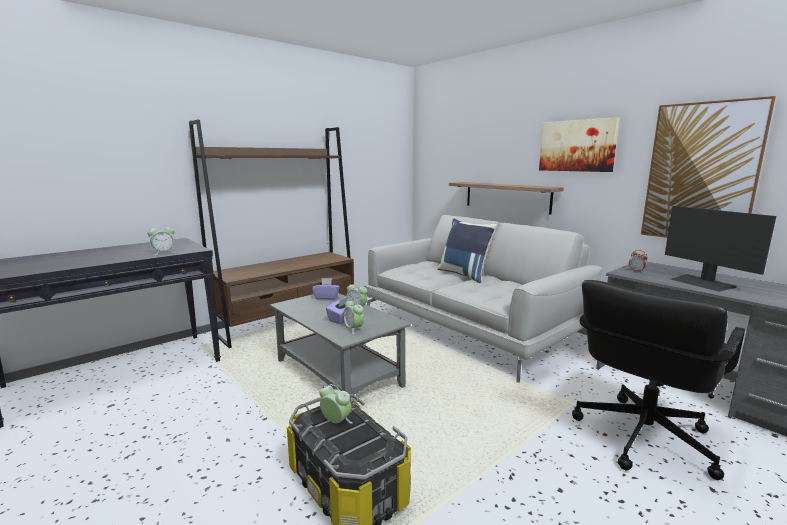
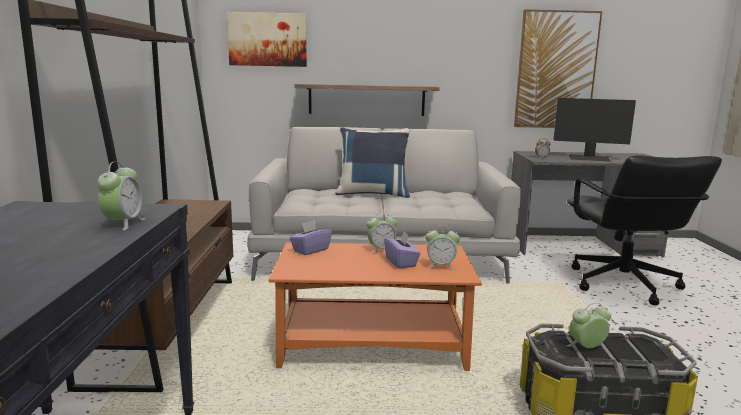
camera: 50 degrees left, 0 degrees up
(339, 373) = (374, 344): grey coffee table -> orange coffee table
(577, 146) = (448, 42): picture -> picture (267, 39)

